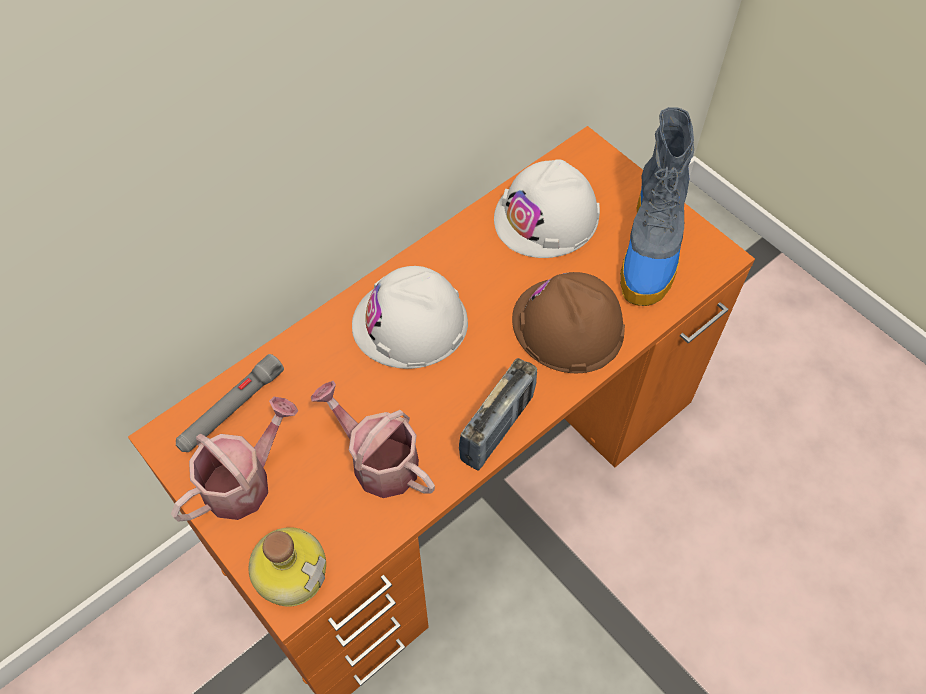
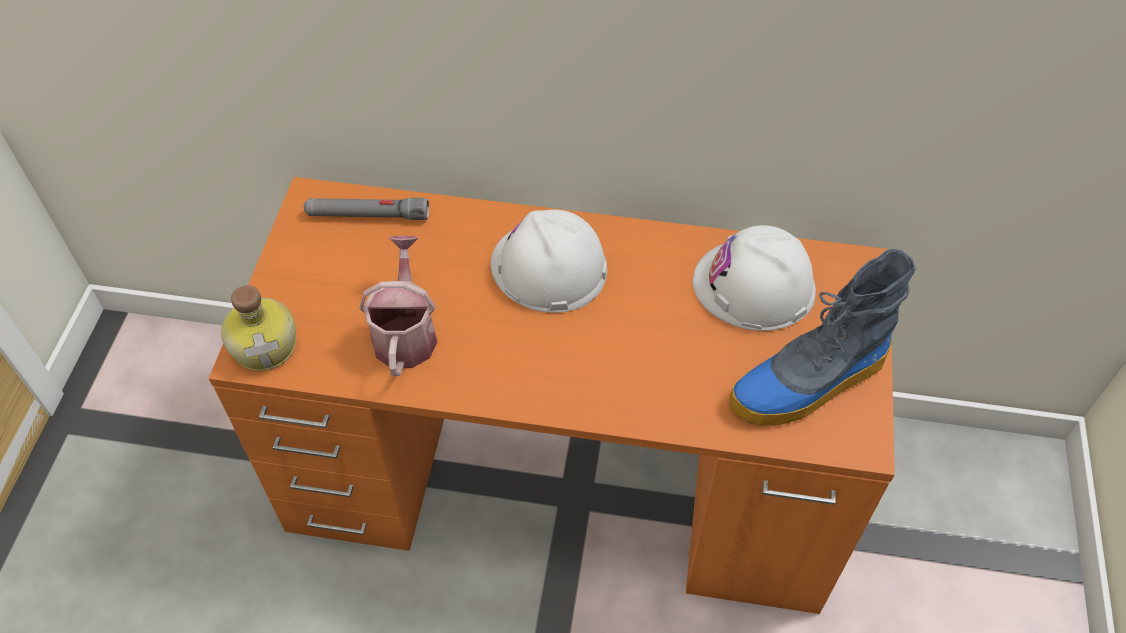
camera: 50 degrees right, 5 degrees down
(244, 481) = (316, 265): watering can -> none
(497, 428) = (508, 391): radio -> none
(567, 325) = (658, 374): brown hard hat -> none

